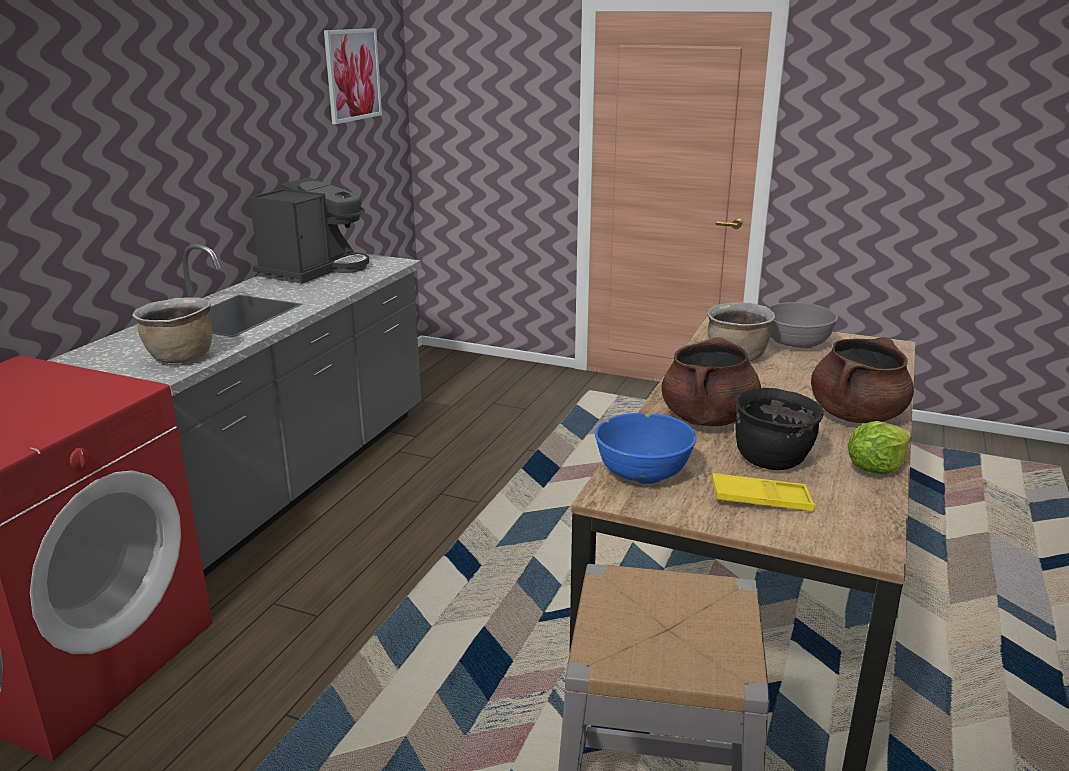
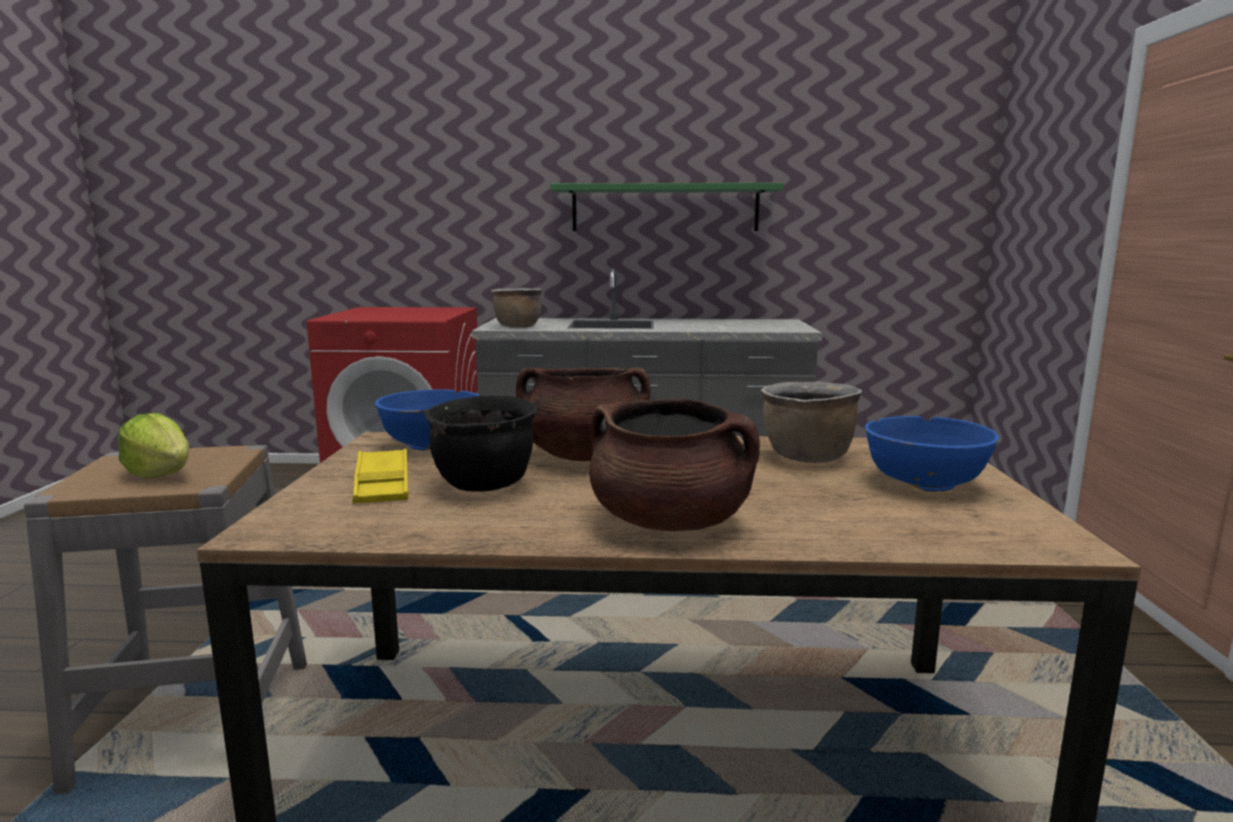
camera: 70 degrees right, 10 degrees down
(202, 152) = (665, 208): none -> green shelf
(314, 270) = (738, 322): coffee machine -> none
(352, 75) = (887, 162): picture -> none
(796, 344) = (924, 483): grey bowl -> blue bowl
(875, 468) = (488, 534): lettuce -> lettuce (160, 474)

